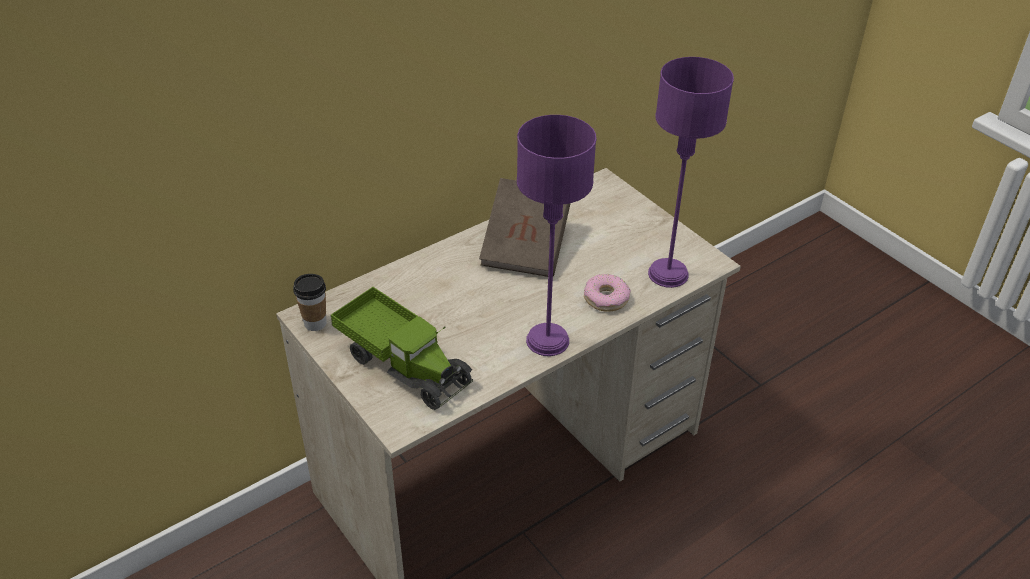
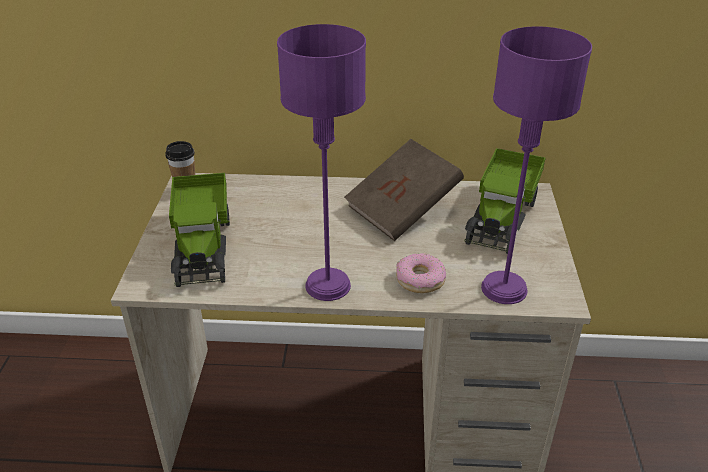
camera: 40 degrees right, 5 degrees down
(604, 214) = (502, 216): none -> toy truck

